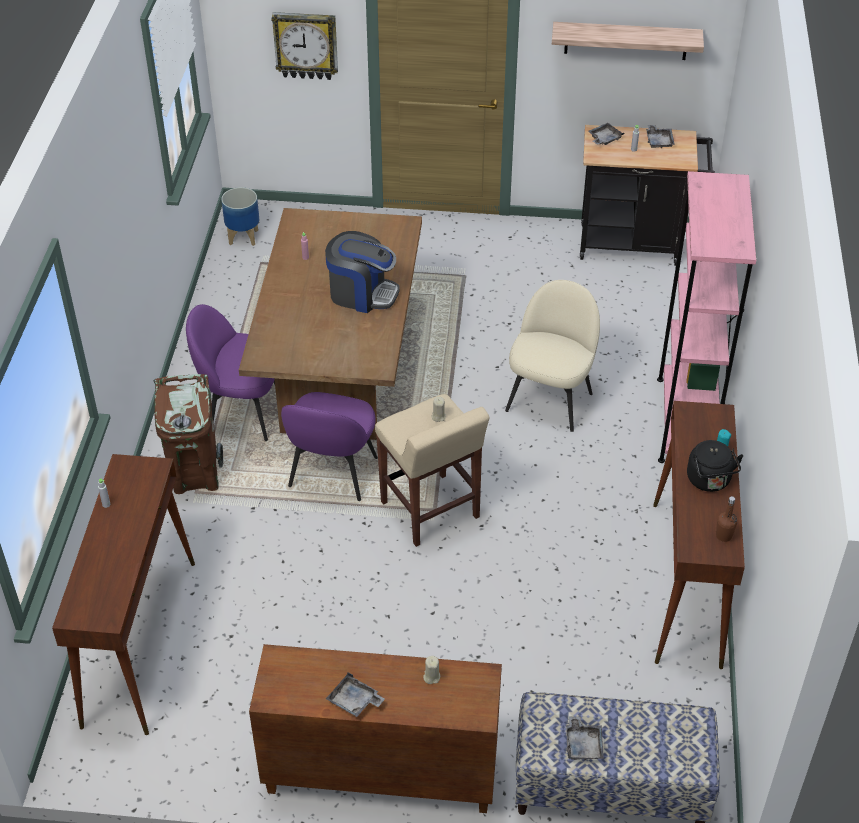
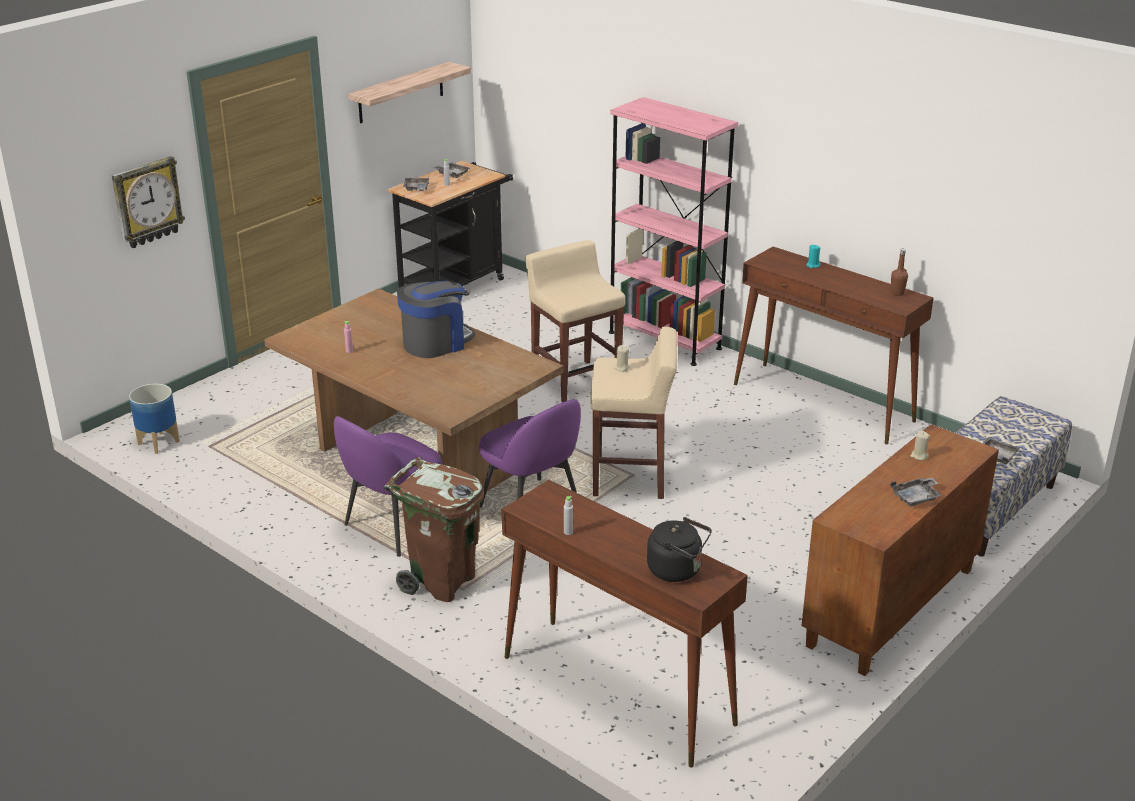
camera: 55 degrees left, 15 degrees down
(550, 400) = (575, 381): beige chair -> beige stool
(710, 481) = (839, 279): black kettle -> black kettle (677, 570)

